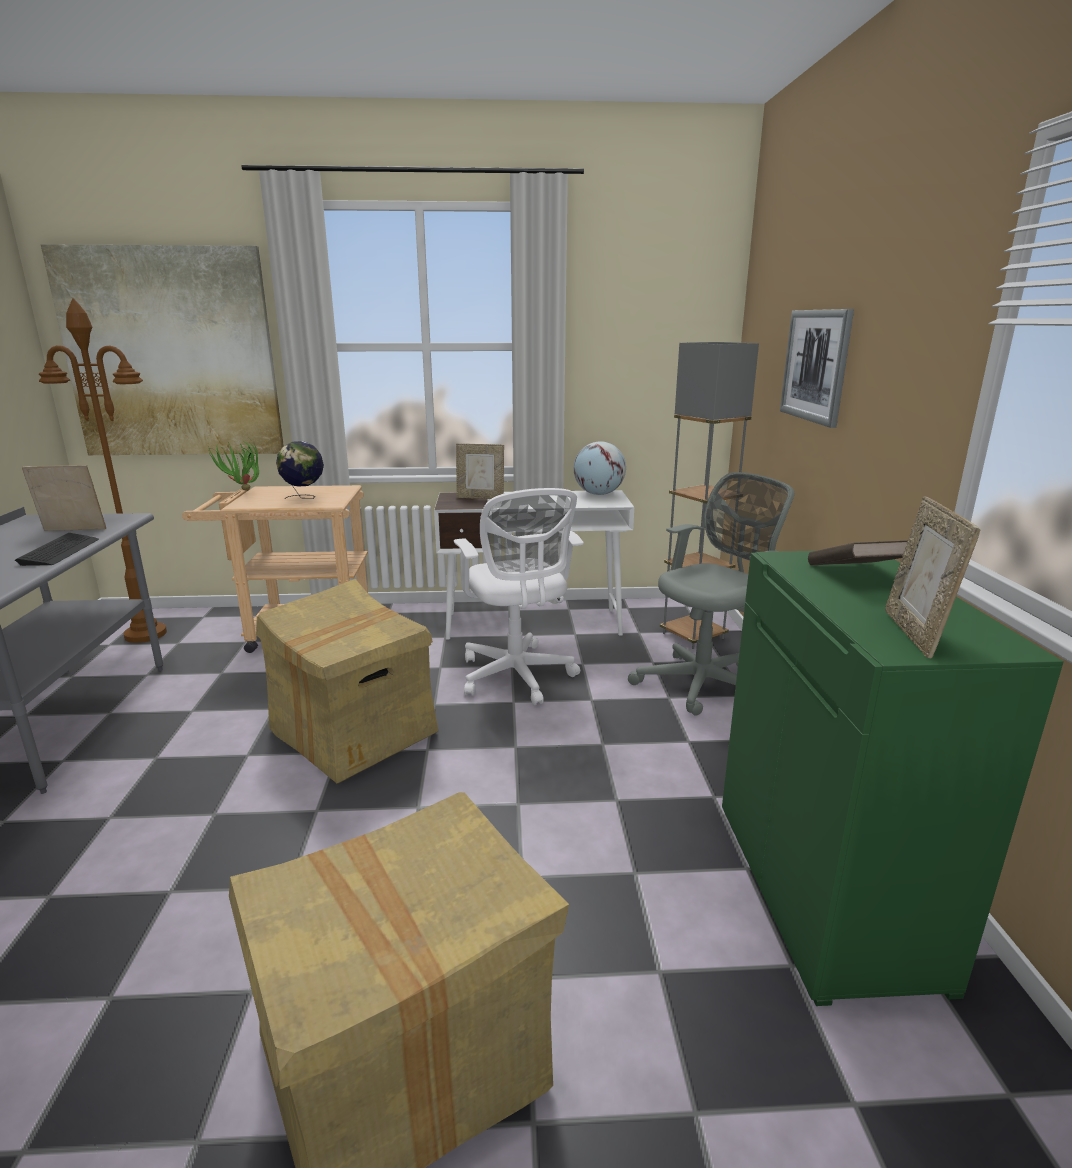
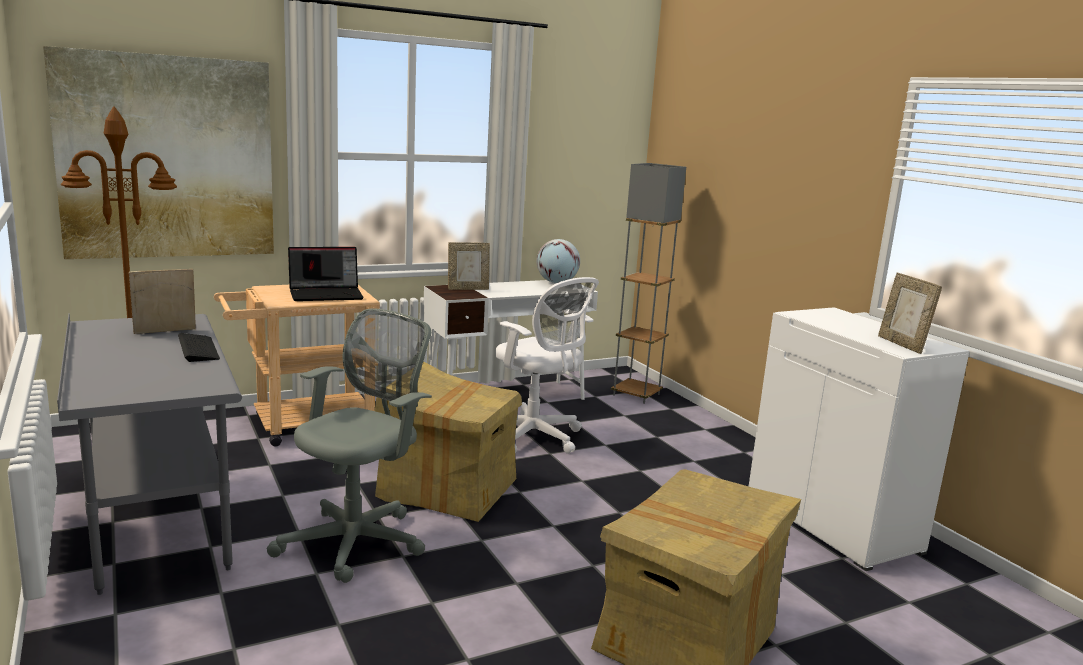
camera: 25 degrees left, 5 degrees down
(243, 492) = (258, 291): potted plant -> none
(304, 498) = (327, 294): globe -> laptop
(705, 682) = (672, 424): grey office chair -> grey office chair (358, 541)
(815, 365) = (740, 186): picture -> none
(826, 891) = (833, 523): green cabinet -> white cabinet
(858, 576) = (844, 321): brown book -> none

